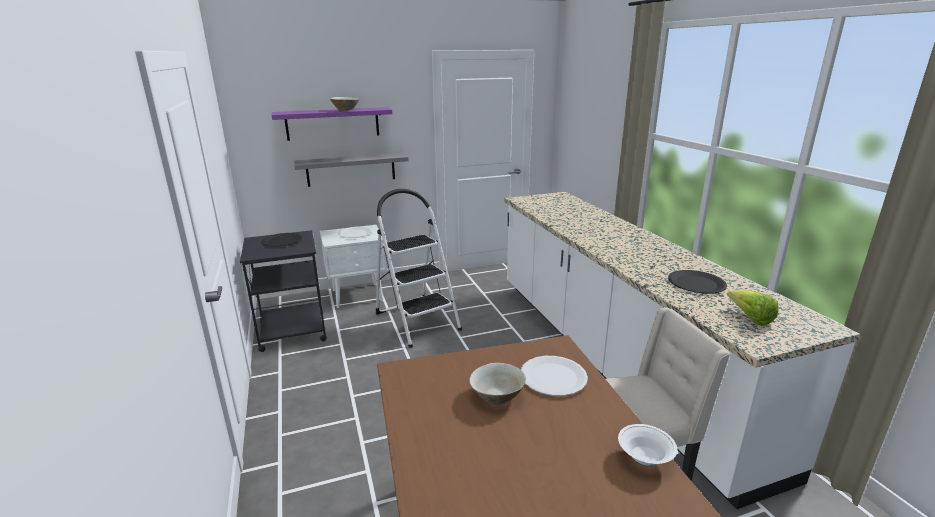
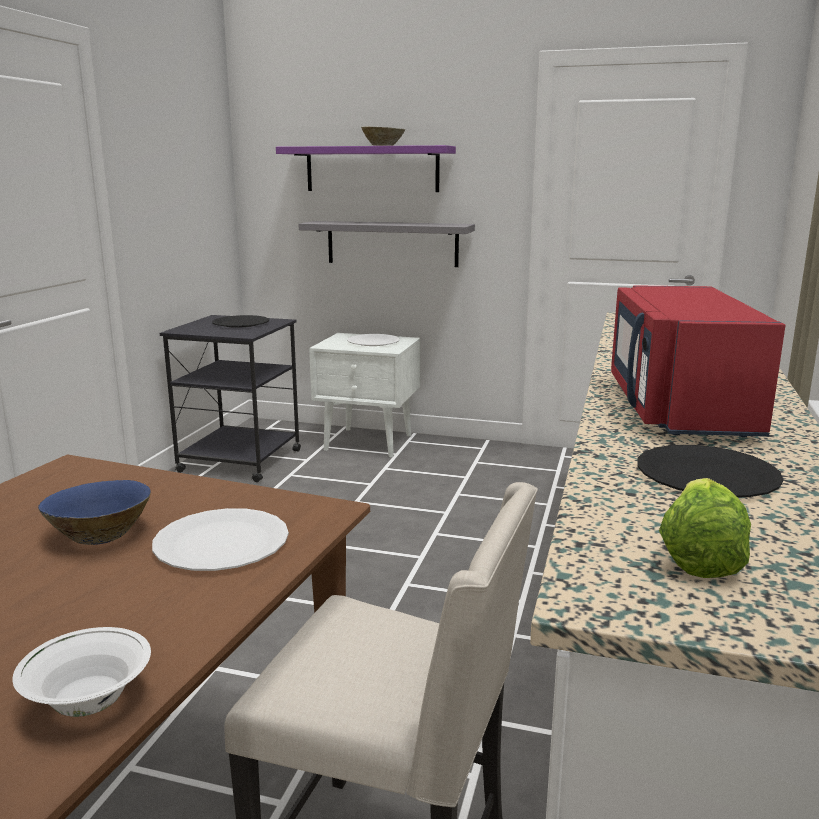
camera: 35 degrees right, 5 degrees down
(416, 321) = (402, 493): step ladder -> none
(497, 396) = (100, 534): beige bowl -> blue bowl
(633, 253) = (677, 408): none -> red microwave

